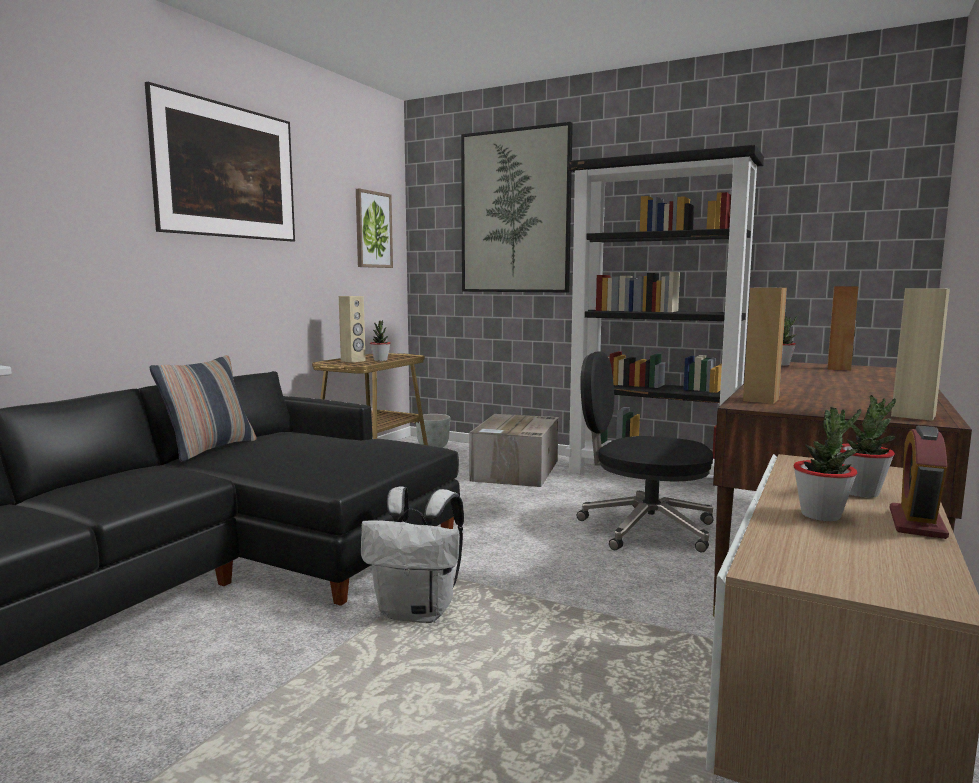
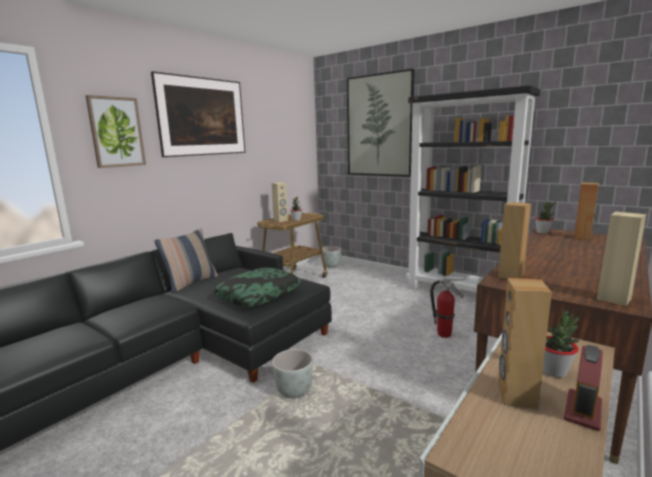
camera: 10 degrees right, 5 degrees up
(343, 459) = (259, 295): none -> pillow
(373, 230) = (294, 139): picture -> picture (116, 132)
(418, 612) = (294, 391): white backpack -> grey planter
(515, 471) = (376, 286): cardboard box -> none
(643, 528) = (445, 334): black office chair -> fire extinguisher
(821, 515) = (516, 396): potted plant -> brown speaker

